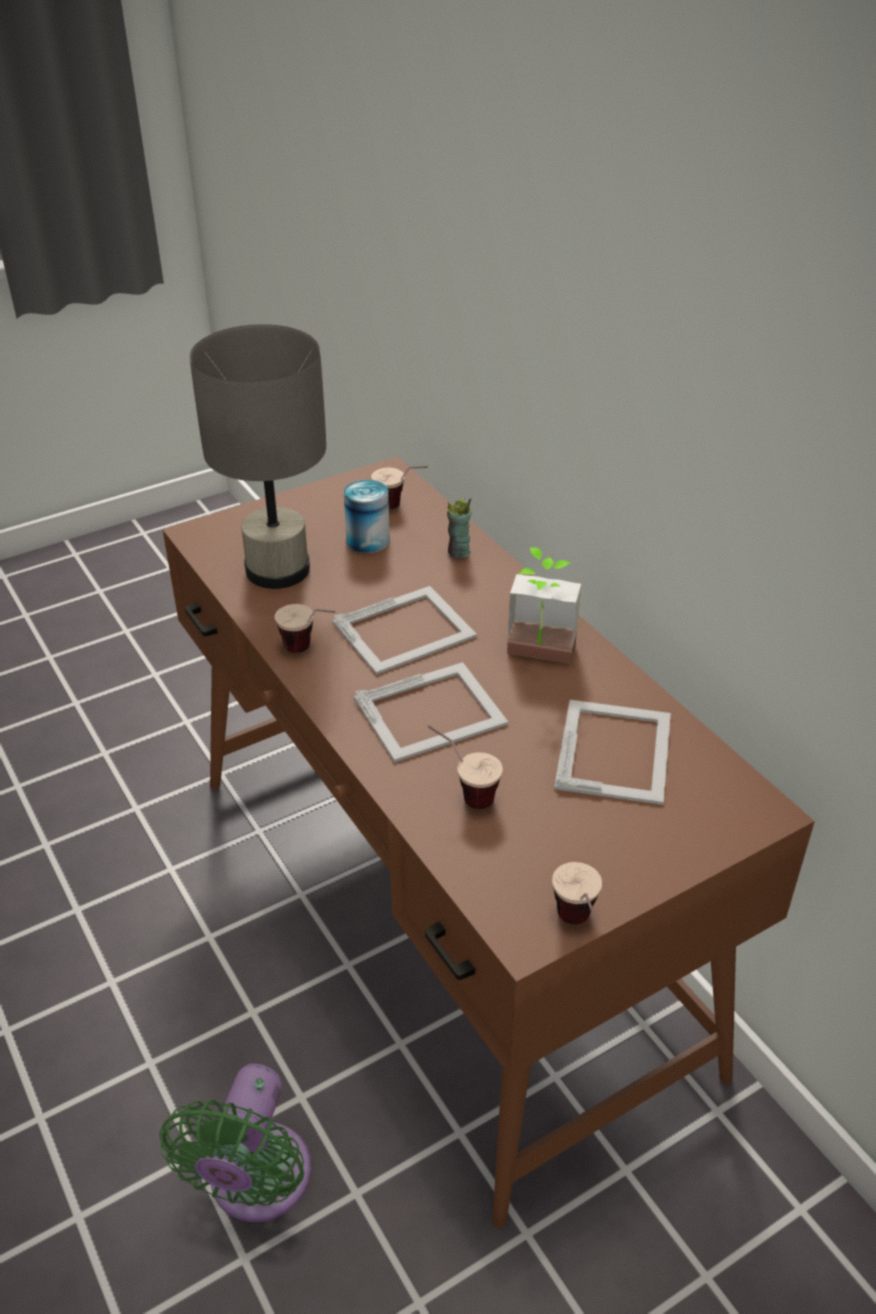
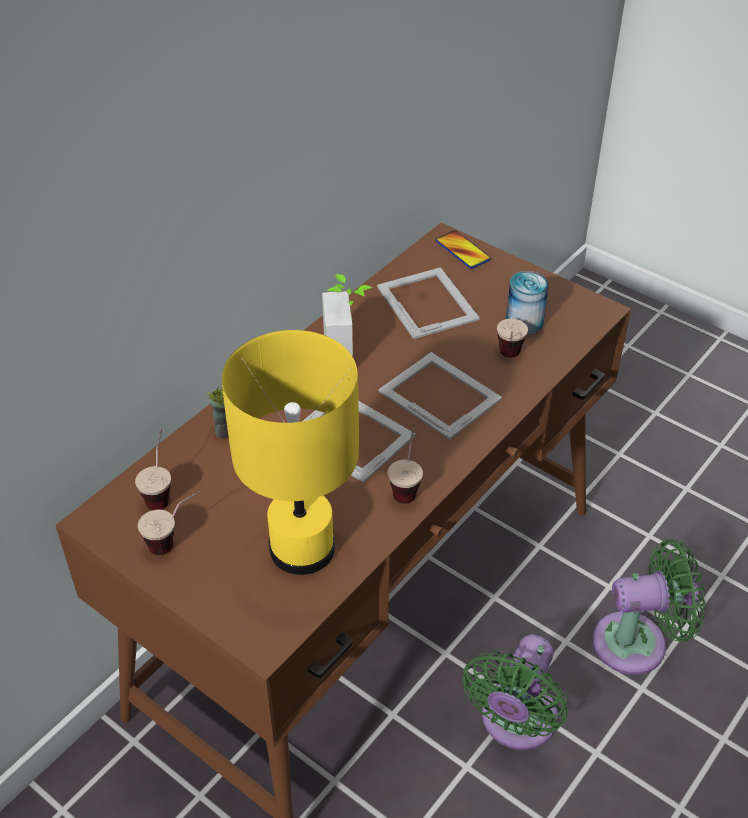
camera: 110 degrees left, 5 degrees up
(229, 998) = (515, 723): none -> green fan
(278, 570) = (303, 547): grey table lamp -> yellow table lamp
(368, 540) = (228, 498): can -> can (524, 322)
(577, 928) = (580, 293): cup -> cup (175, 541)
(615, 750) = (427, 302): picture frame -> picture frame turned 75 degrees clockwise
(728, 821) = (462, 250): none -> phone

